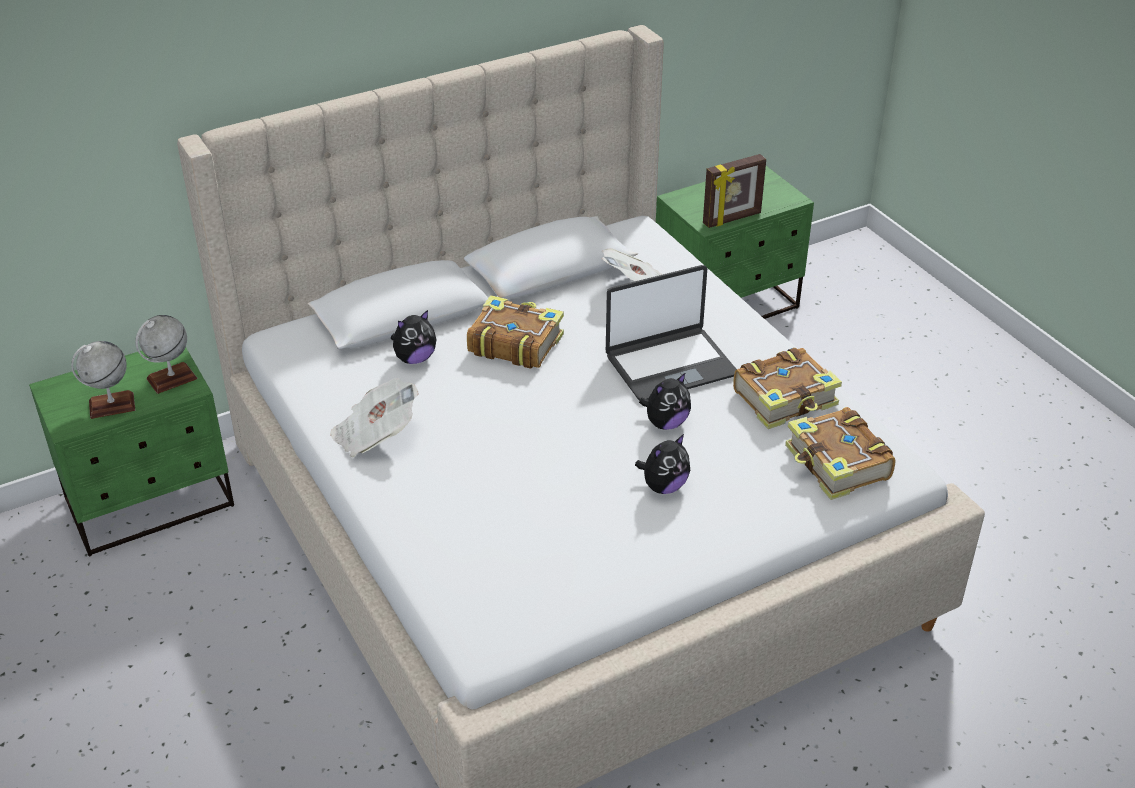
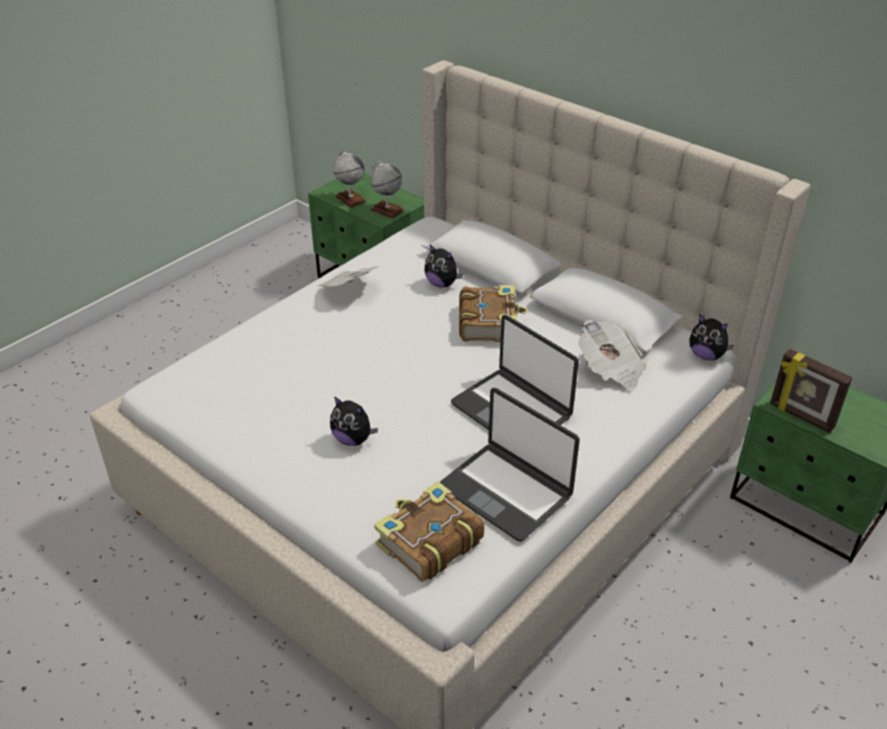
camera: 70 degrees right, 0 degrees up
(665, 423) = (434, 424): plush toy -> plush toy (706, 355)
(786, 399) = (506, 491): book -> laptop

